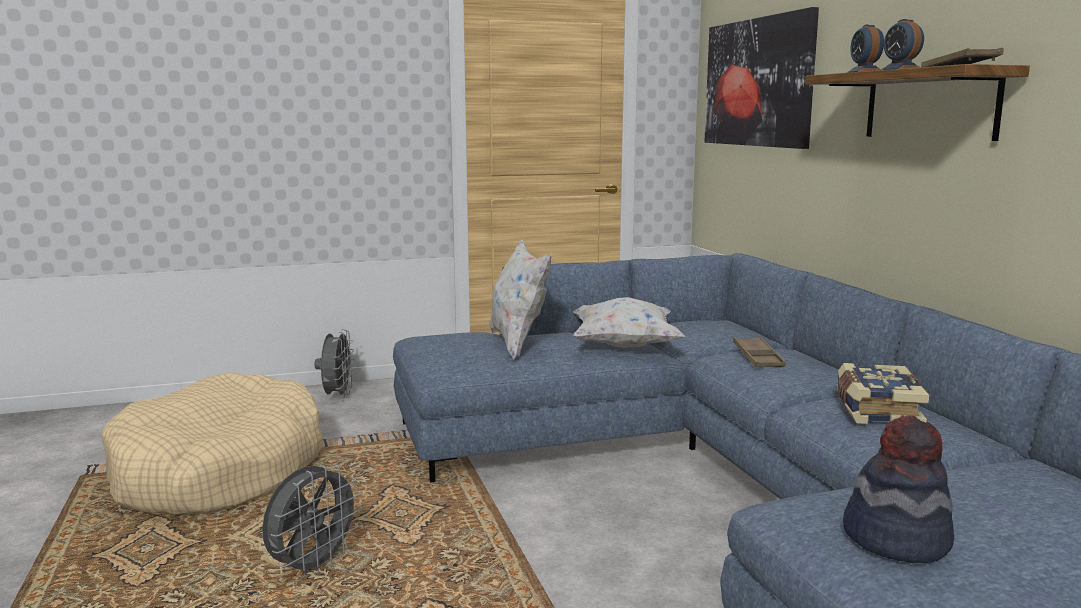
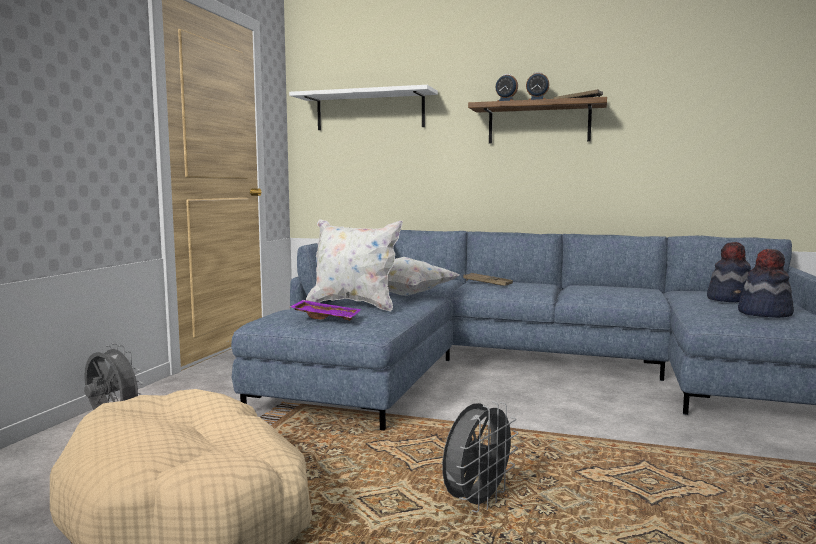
camera: 55 degrees left, 5 degrees down
(313, 567) = (477, 502): grey fan -> grey fan turned 60 degrees clockwise
(441, 349) = (326, 317): none -> purple tray
(758, 82) = (370, 111): picture -> white shelf
(875, 410) = (601, 287): book -> none
(983, 503) = (730, 299): none -> hat

